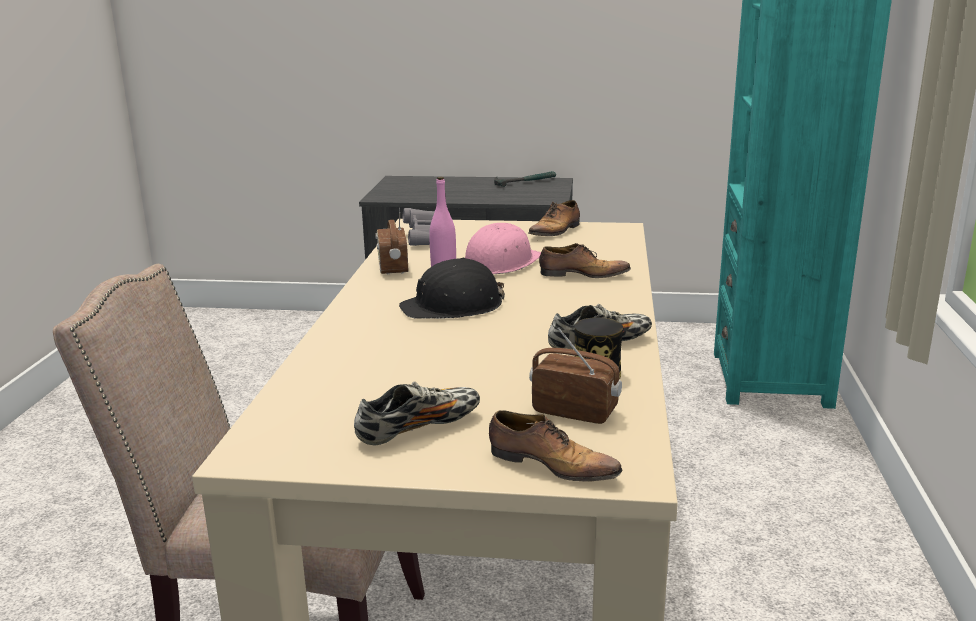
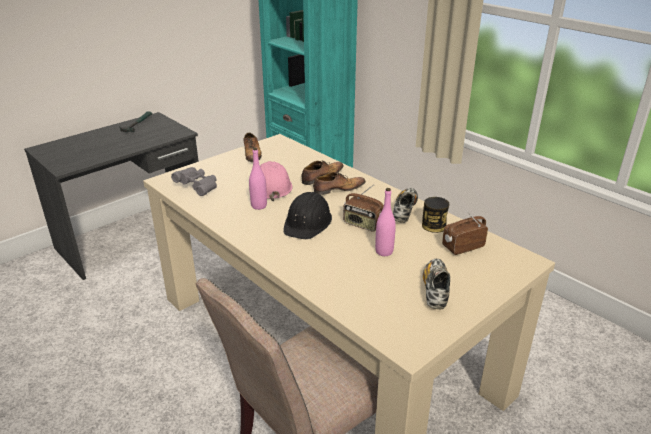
camera: 50 degrees left, 10 degrees up
(392, 268) = (223, 215): radio -> radio (363, 224)
(462, 367) = (384, 251): none -> pink bottle
(551, 465) = (503, 274): shoe -> shoe (338, 189)

